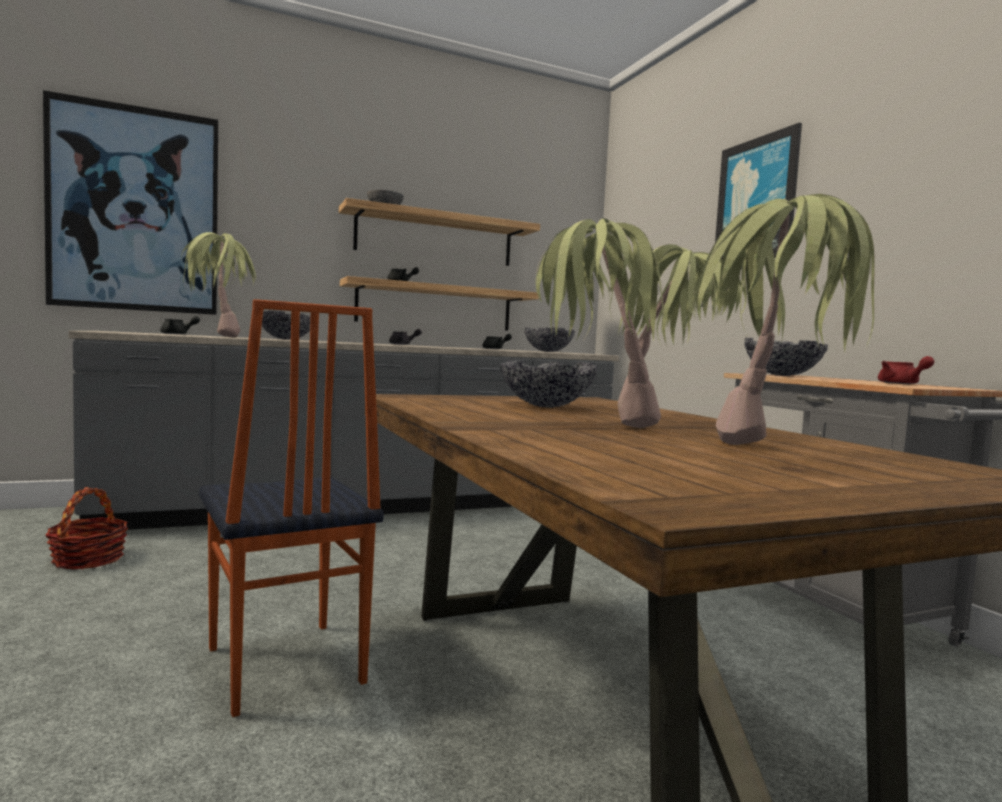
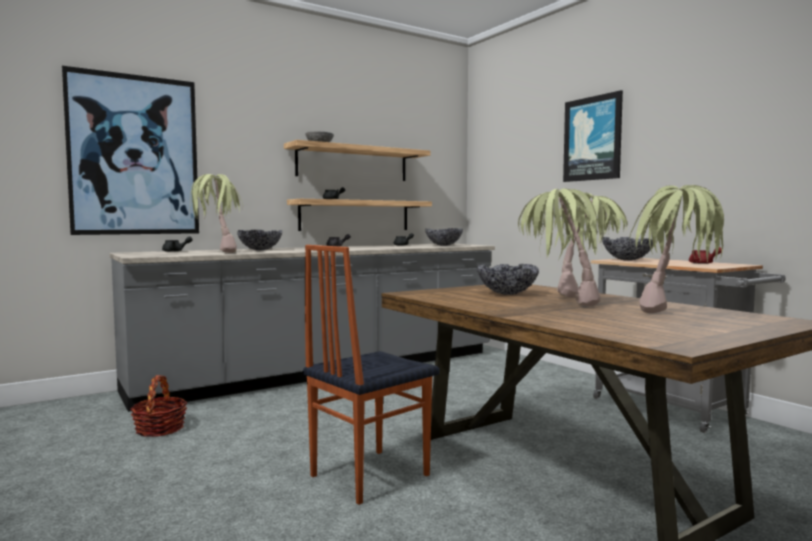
camera: 10 degrees left, 0 degrees up
(282, 667) = (368, 475): chair -> chair turned 90 degrees clockwise

